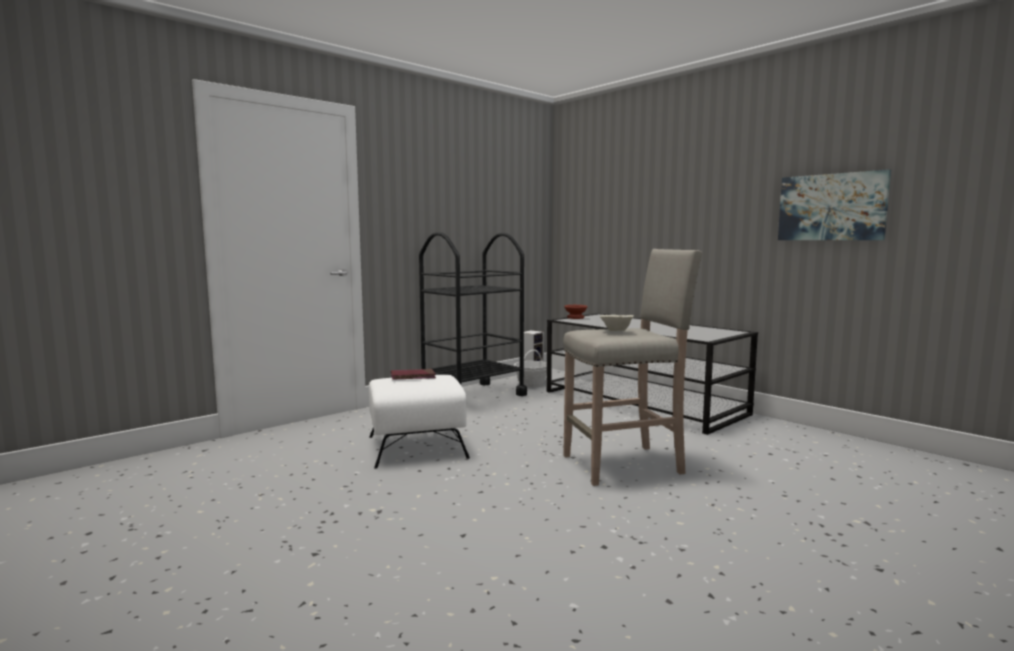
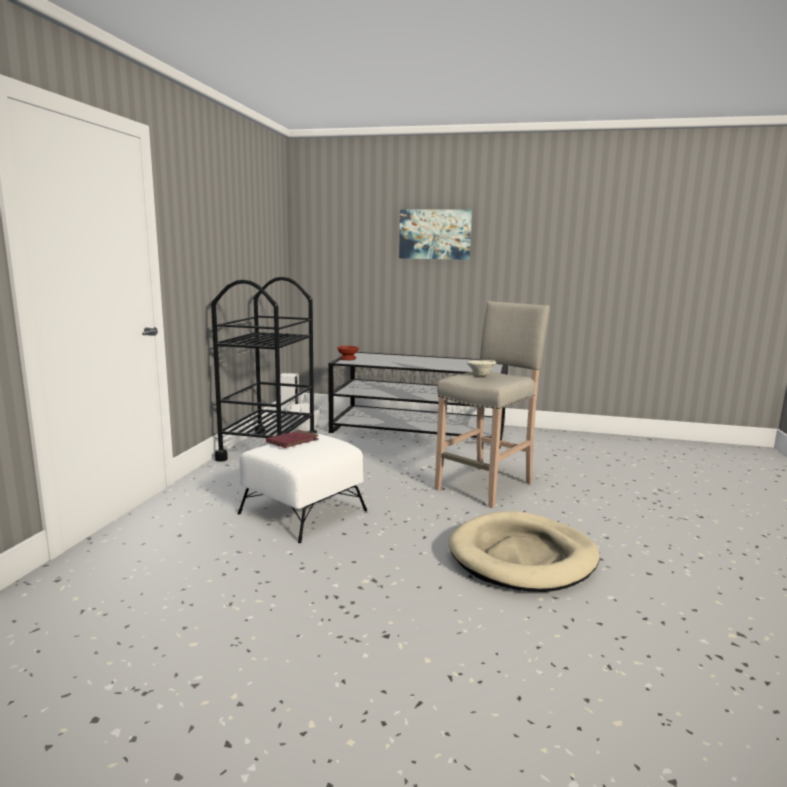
camera: 35 degrees left, 5 degrees up
(545, 536) = (523, 557): none -> beige dog bed
(831, 207) = (563, 263): picture -> picture (435, 234)

